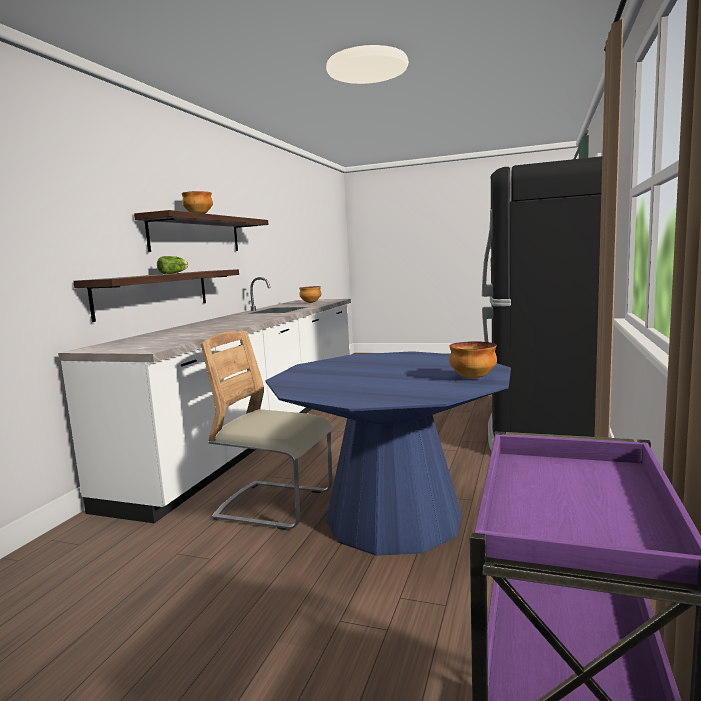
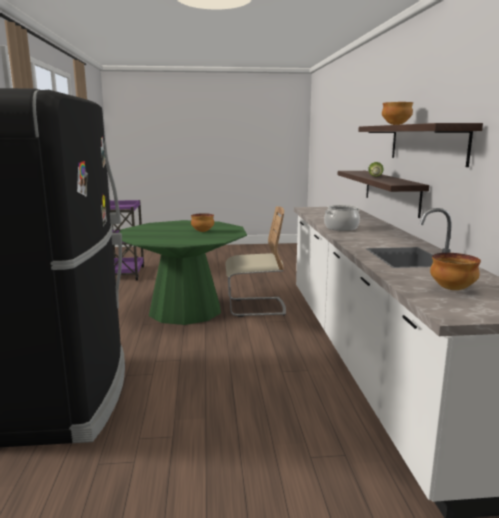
camera: 155 degrees right, 5 degrees up
(240, 323) = (341, 228): none -> cooking pot
(394, 518) = (185, 310): blue dining table -> green dining table
(473, 378) = (136, 231): bowl -> bowl (202, 231)

